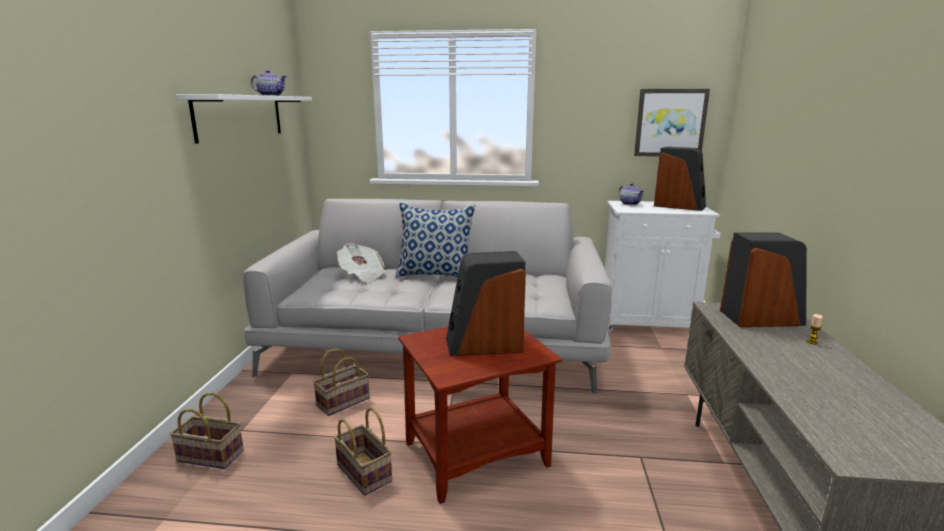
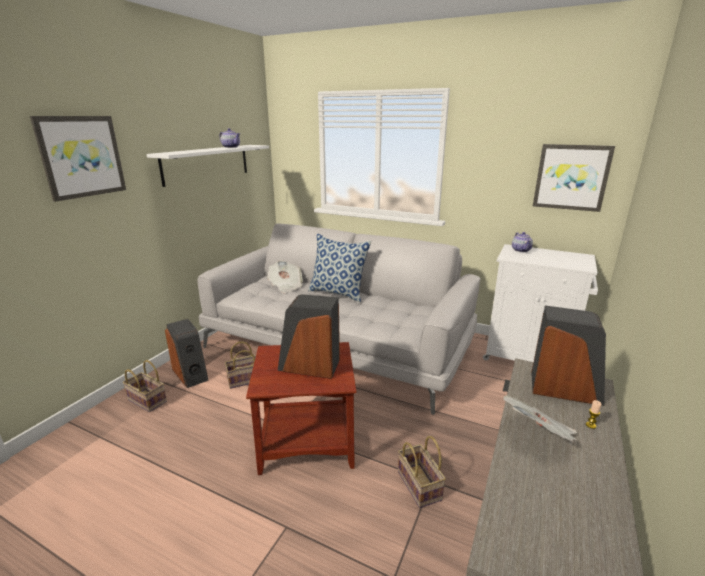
camera: 20 degrees right, 5 degrees up
(100, 88) = (81, 156): none -> picture
(366, 473) = (226, 438): basket -> basket (420, 486)
(679, 206) = (567, 258): speaker -> speaker (191, 374)
(780, 357) = (539, 434): none -> newspaper

